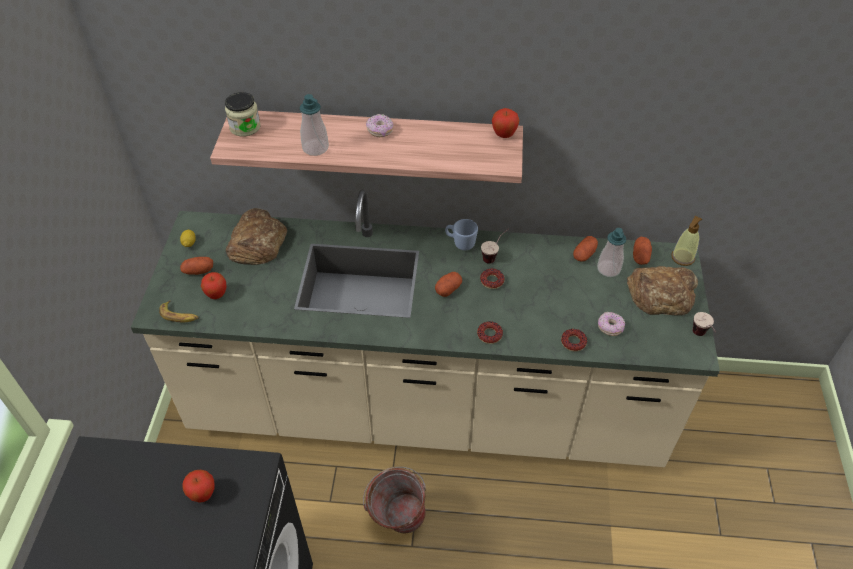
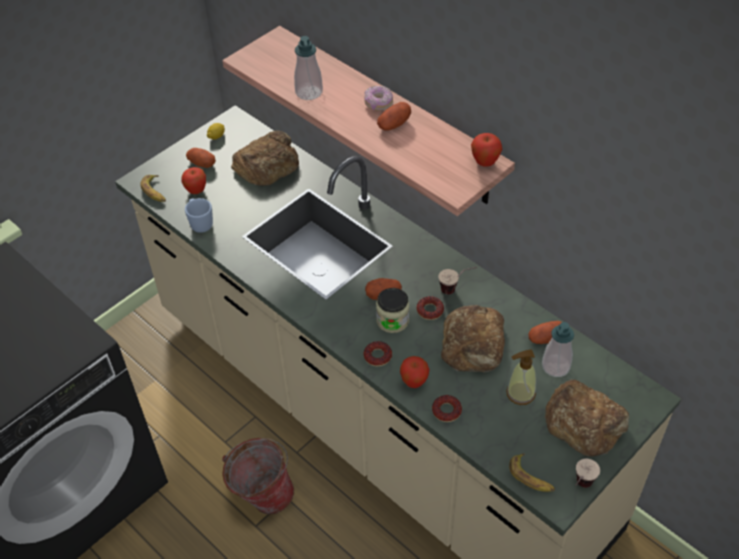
camera: 40 degrees right, 0 degrees up
(203, 494) = (39, 336): apple -> apple (414, 382)
(245, 127) = (274, 47): jar -> jar (392, 320)
(460, 243) = (437, 260): blue mug -> blue mug (200, 223)
(544, 286) = (474, 344): none -> bread
(610, 327) = (496, 420): donut -> none
(640, 256) = (603, 374): potato -> potato (394, 124)
(668, 350) = (531, 477): none -> banana
(682, 258) = (648, 402): soap dispenser -> soap dispenser (520, 393)

